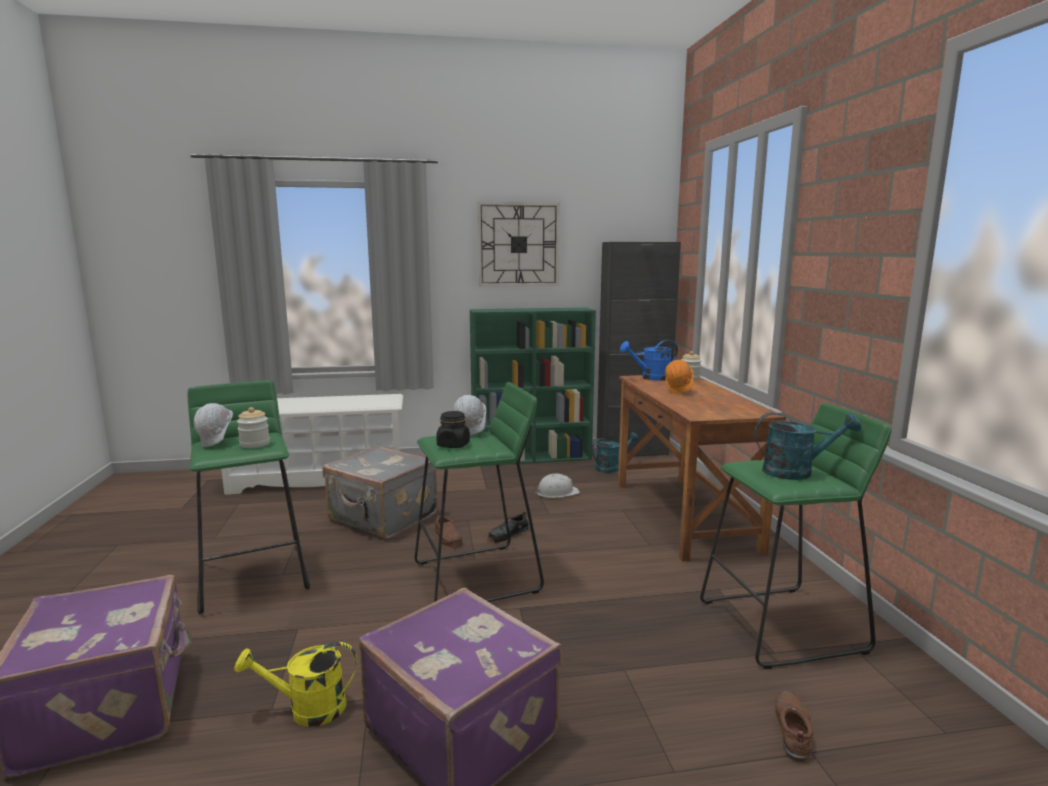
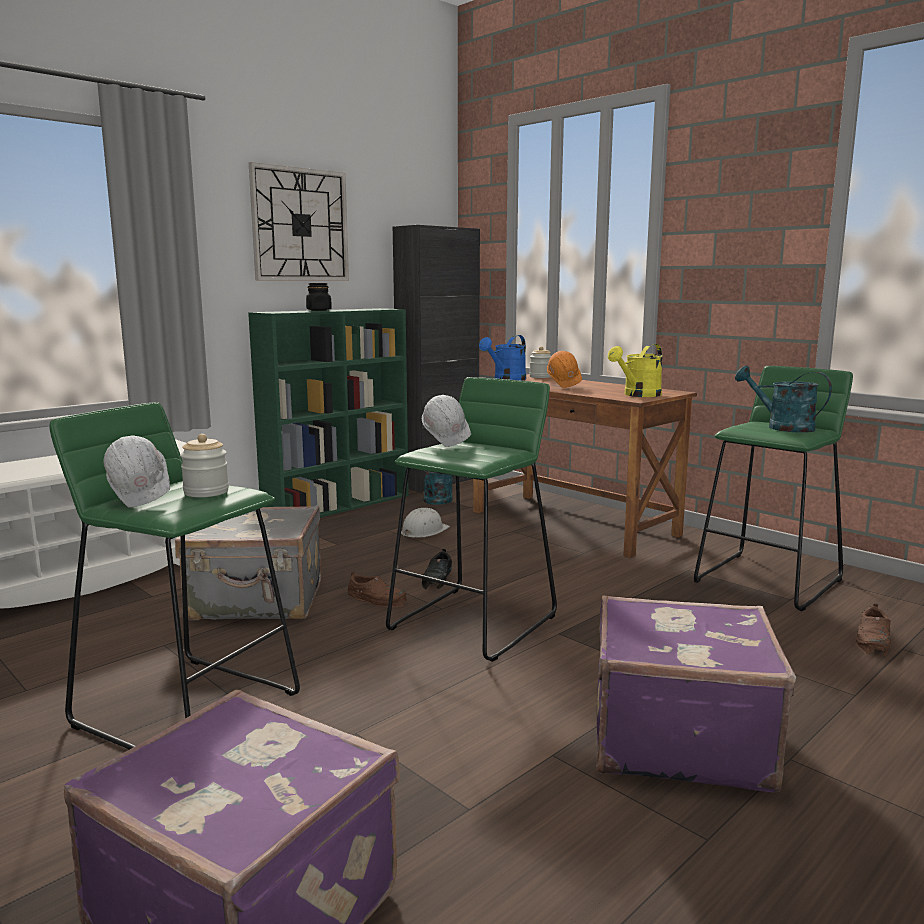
camera: 35 degrees left, 0 degrees up
(307, 709) = (507, 791): yellow watering can -> yellow watering can (638, 395)
(453, 445) = (462, 454): black jar -> black jar (319, 310)
(792, 729) = (873, 640): brown shoe -> brown shoe turned 135 degrees counterclockwise
(796, 472) = (782, 427): turquoise watering can -> turquoise watering can turned 105 degrees counterclockwise

